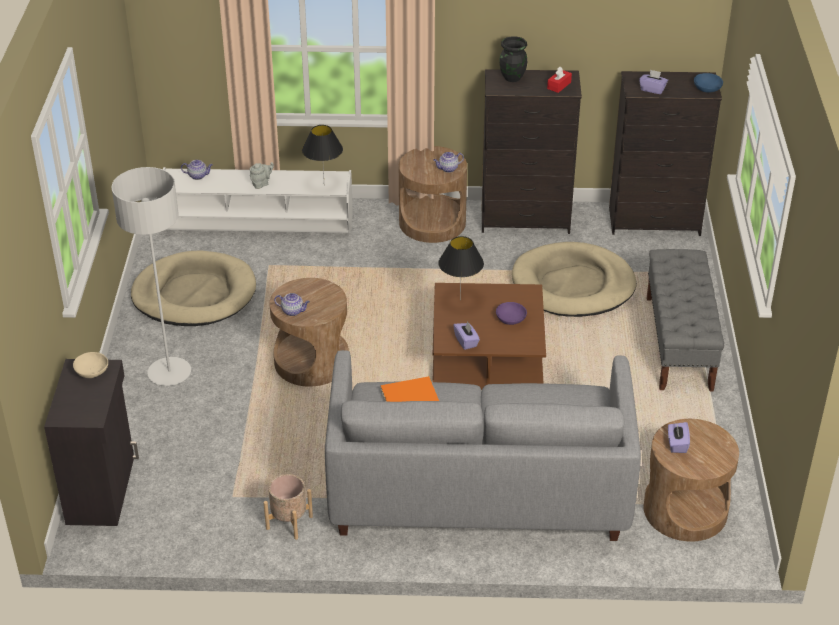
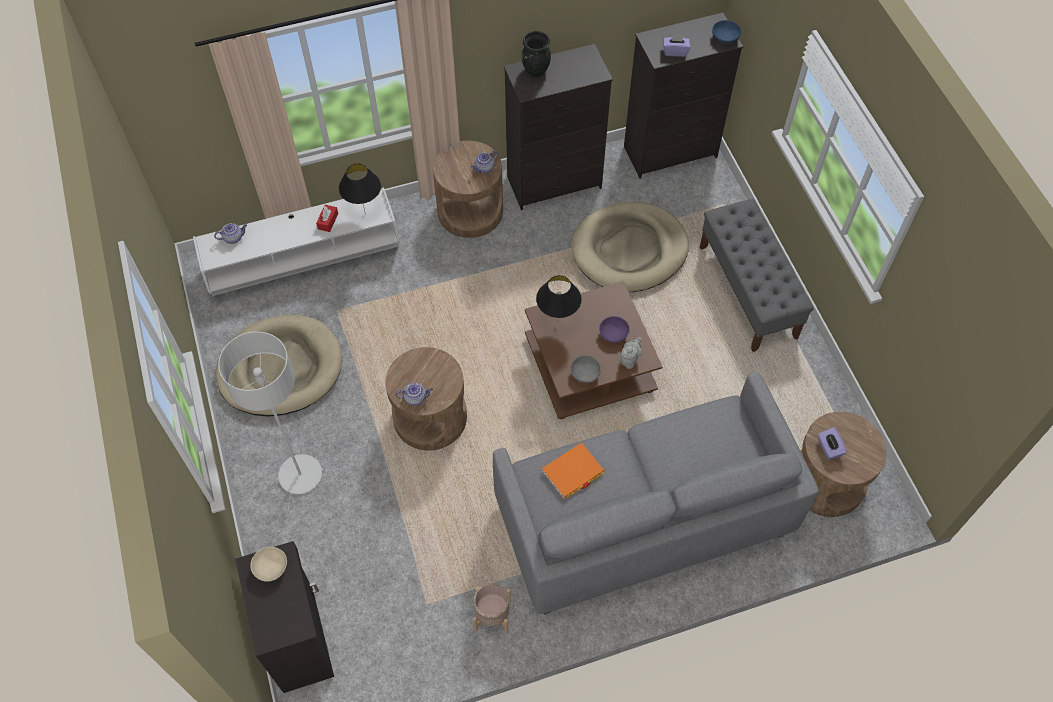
camera: 20 degrees left, 20 degrees up
(261, 184) = (302, 230): grey teapot -> grey teapot (630, 359)
(466, 341) = (584, 374): purple tissue box -> grey bowl
(559, 85) = (585, 70): red tissue box -> red tissue box (328, 221)

